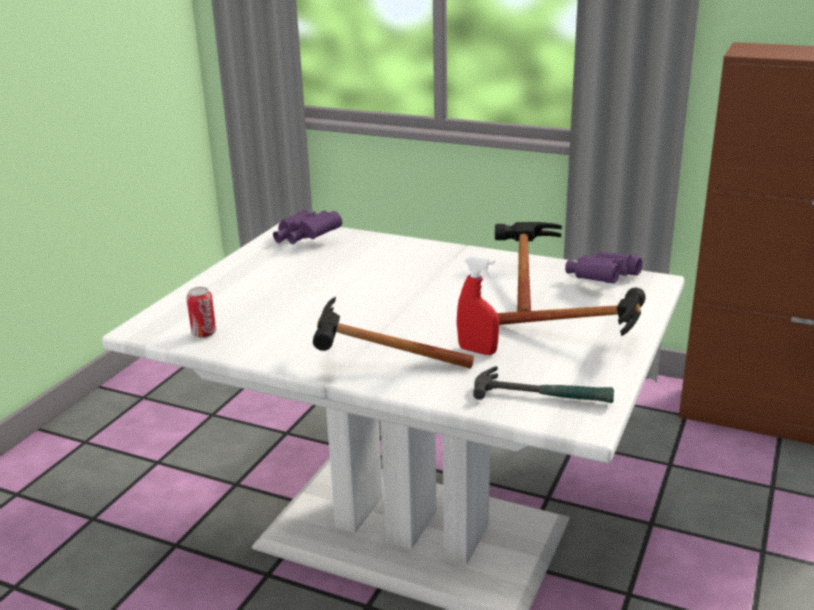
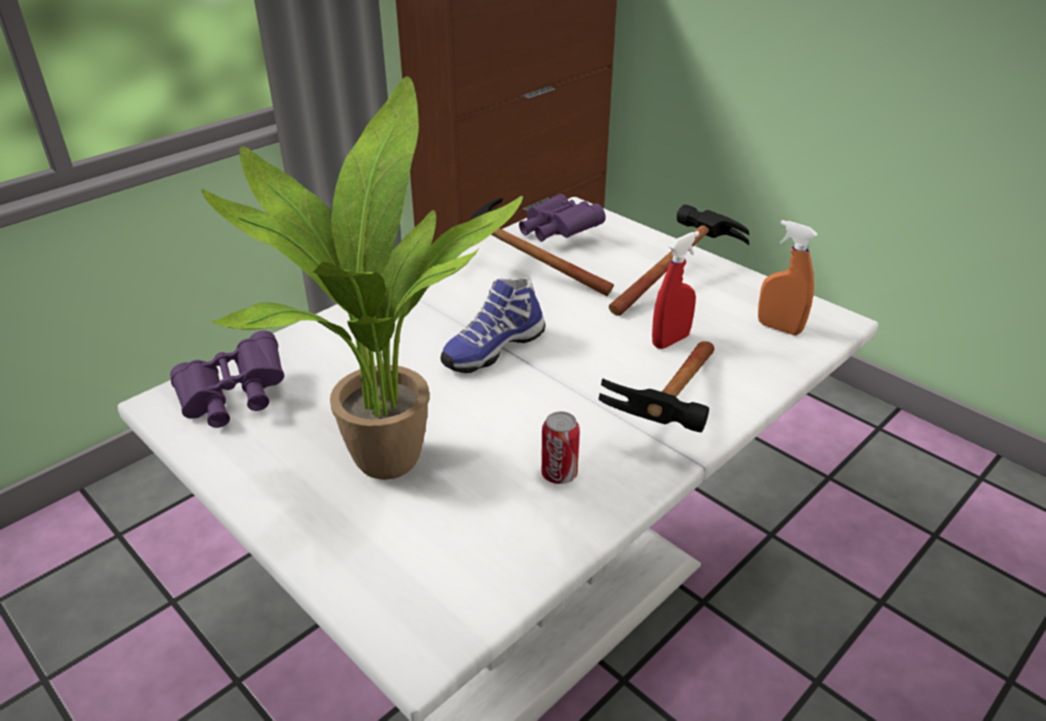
camera: 70 degrees left, 10 degrees up
(204, 333) = (494, 562): can -> can (559, 474)
(276, 286) = (379, 457): none -> potted plant
(411, 291) = (492, 348): none -> shoe
(543, 395) = (779, 328): hammer -> orange spray bottle

